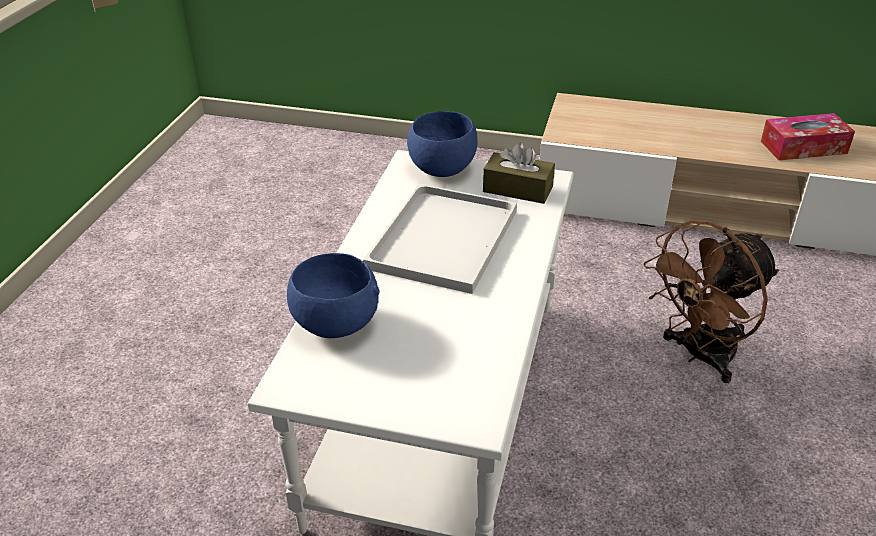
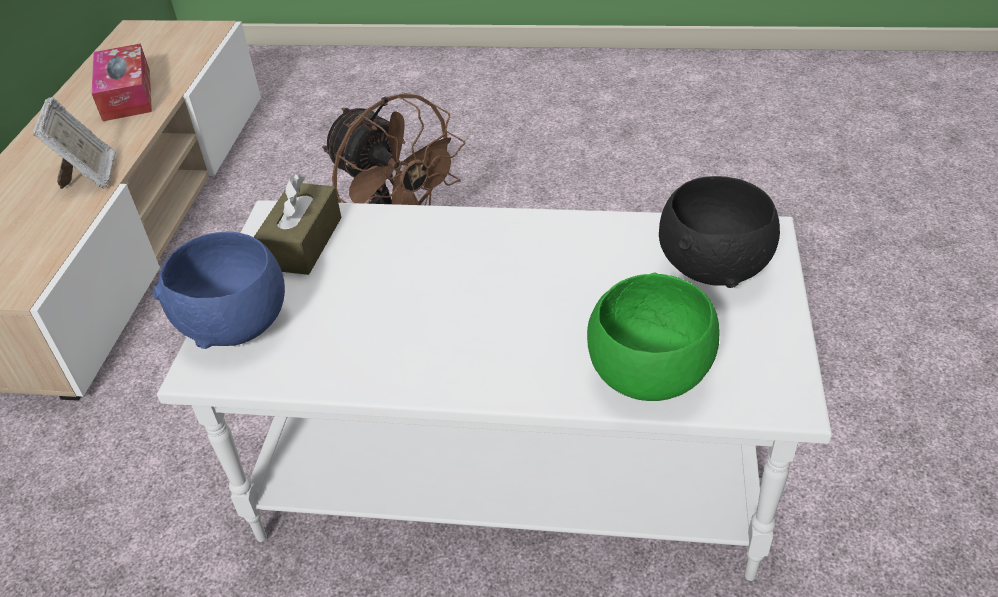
camera: 95 degrees left, 5 degrees up
(334, 324) = (649, 377): blue bowl -> green bowl
(439, 381) = (715, 267): none -> black bowl
(444, 241) = (438, 298): white tray -> none
(684, 144) = (90, 176): none -> picture frame

